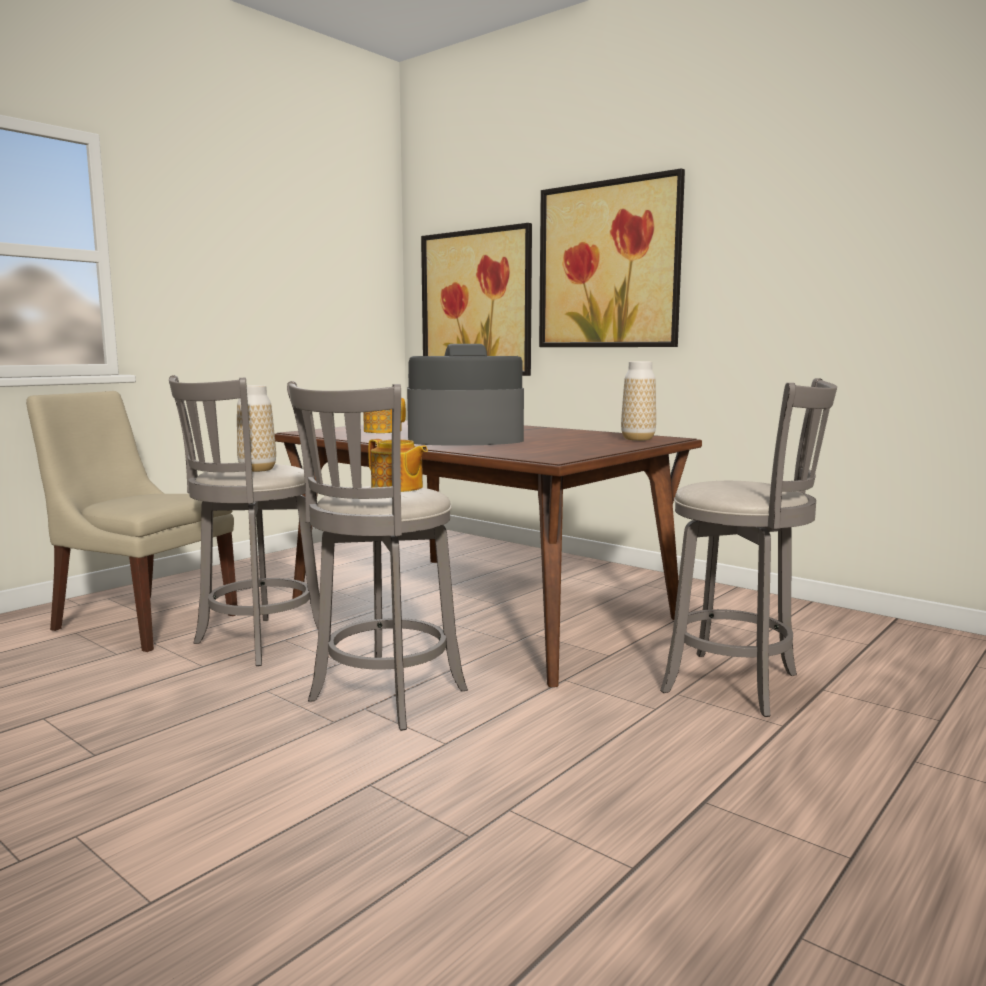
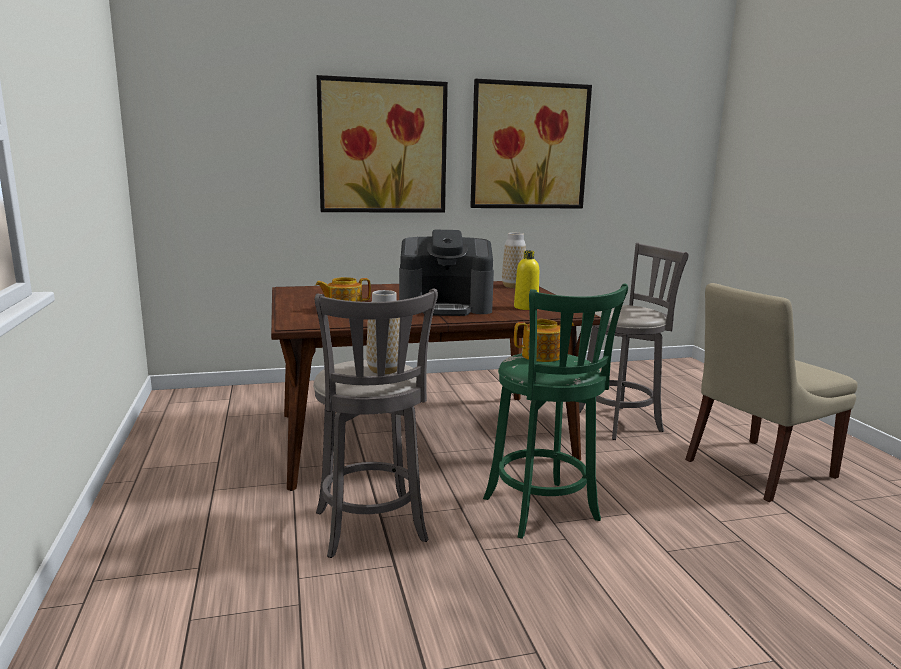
camera: 55 degrees left, 5 degrees up
(142, 621) = (219, 573): beige chair -> beige chair (756, 470)
(383, 698) = (543, 512): grey stool -> green stool
(464, 439) = (446, 307): coffee machine -> coffee machine turned 120 degrees counterclockwise
(476, 303) = (238, 169): picture -> picture (529, 146)
(532, 449) = (526, 307): none -> yellow bottle

